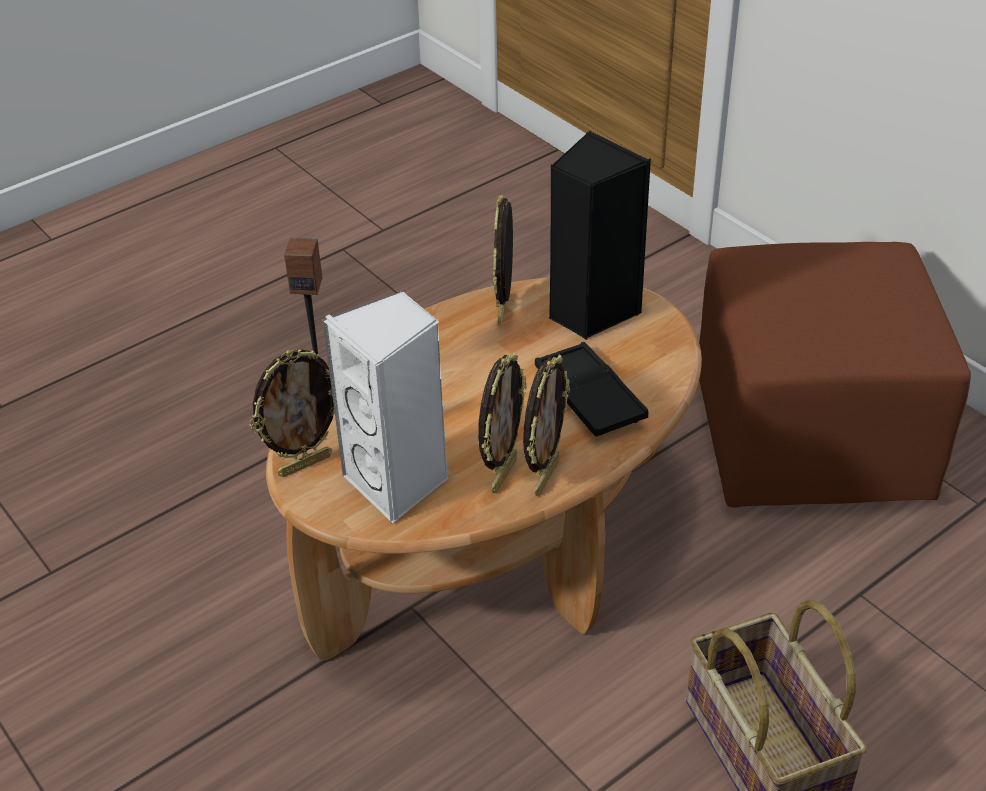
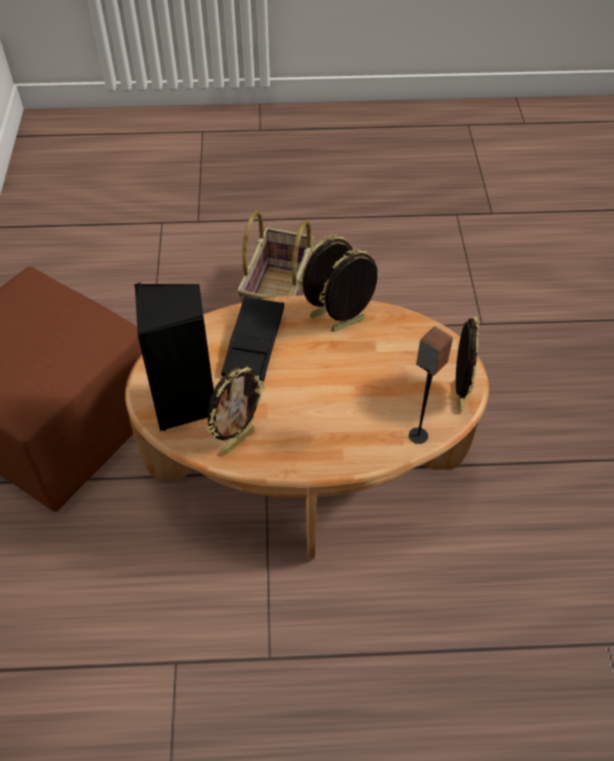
camera: 145 degrees left, 10 degrees up
(305, 464) = (457, 396): picture frame -> picture frame turned 90 degrees clockwise
(399, 482) = (410, 353): white speaker -> none

